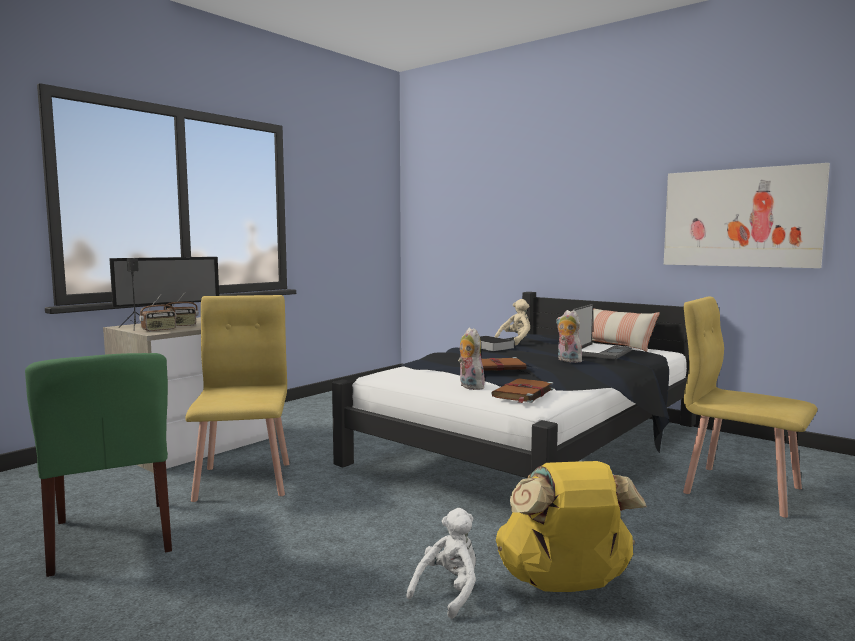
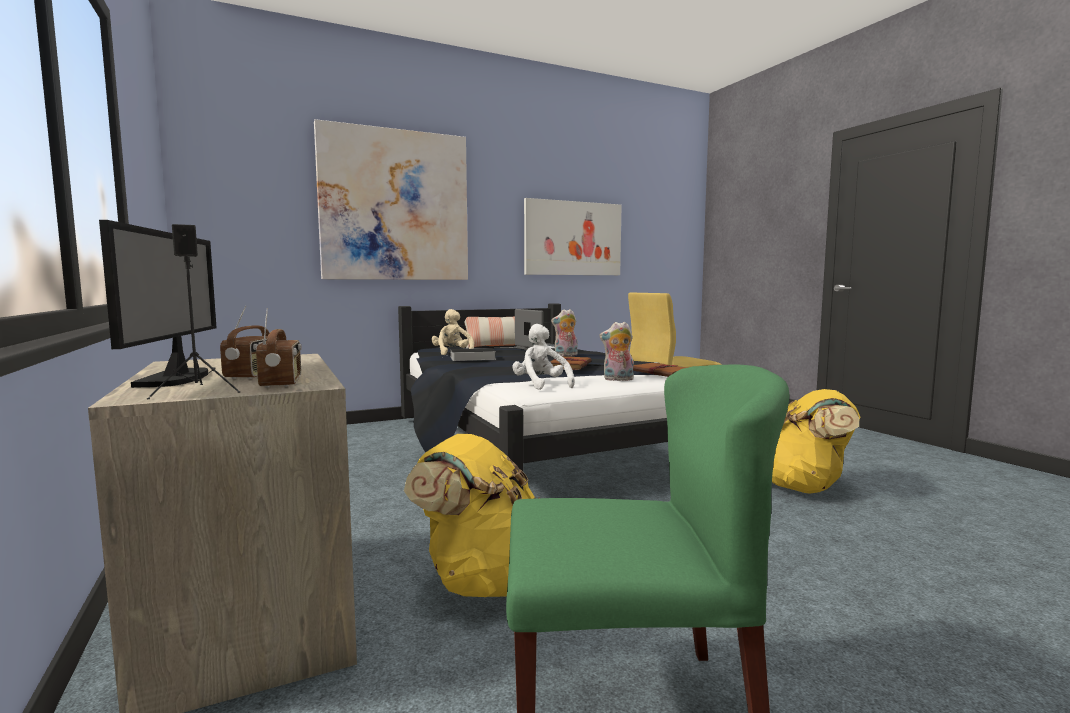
camera: 65 degrees left, 0 degrees up
(245, 480) = (484, 581): yellow chair -> yellow backpack
(449, 592) = (814, 521): white plush toy -> white plush toy (541, 385)
(534, 199) = (394, 206): none -> picture

